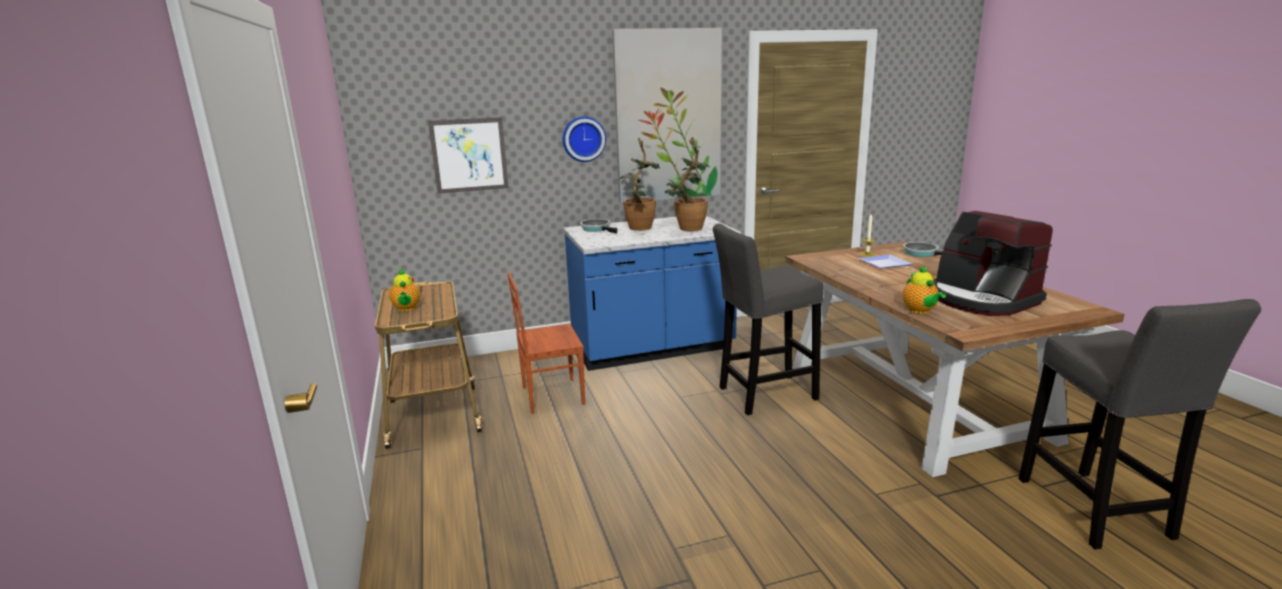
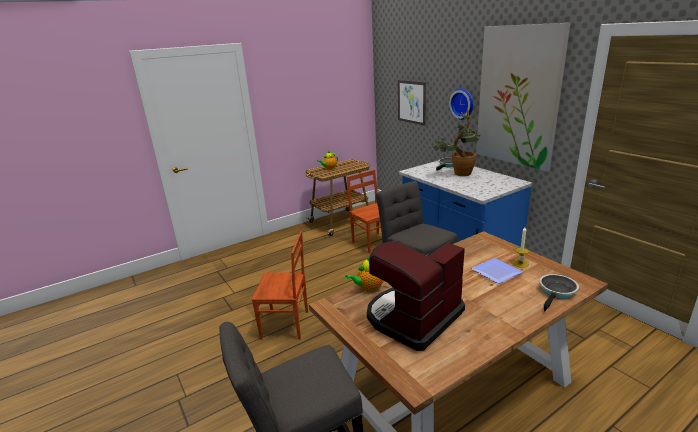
camera: 75 degrees right, 5 degrees up
(686, 229) = (471, 185): potted plant -> none
(767, 508) = (286, 325): none -> brown chair

